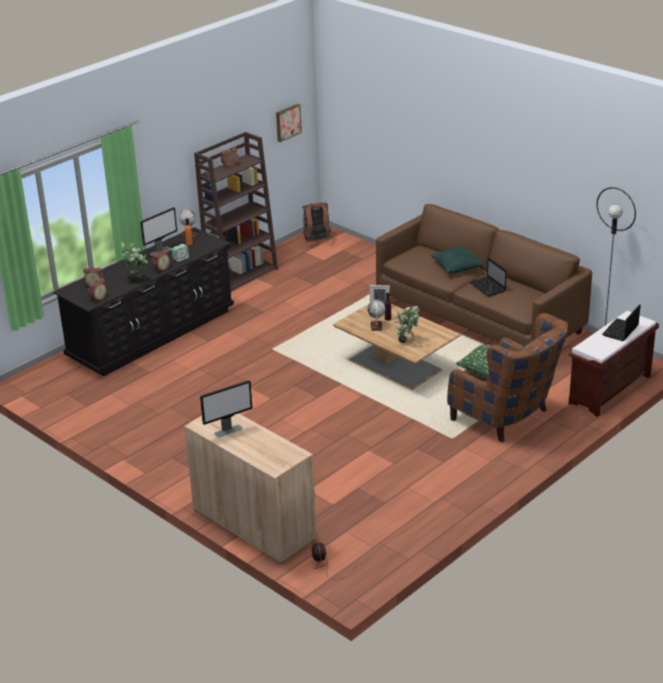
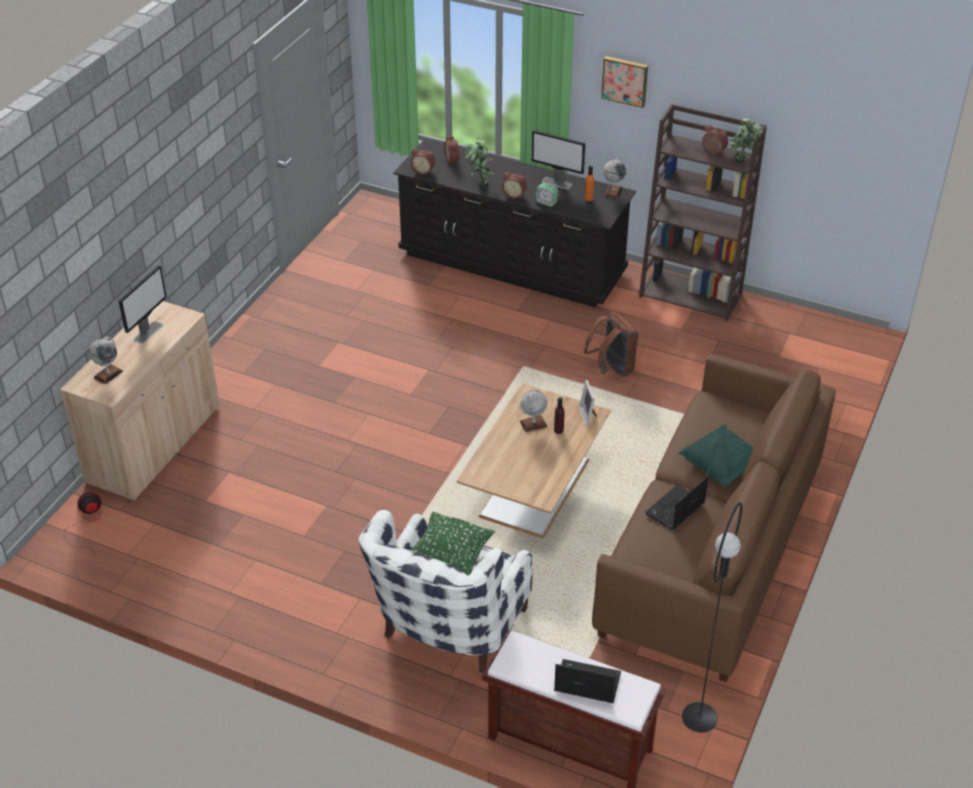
camera: 70 degrees right, 10 degrees up
(228, 431) = (148, 332): monitor -> monitor turned 105 degrees counterclockwise
(270, 453) = (108, 374): none -> globe
(287, 122) = (857, 157): picture -> picture (625, 80)
(316, 240) = (830, 336): brown backpack -> brown backpack (612, 369)
(407, 341) = (507, 462): potted plant -> potted plant (743, 164)
(507, 418) = (446, 632): brown armchair -> white armchair

